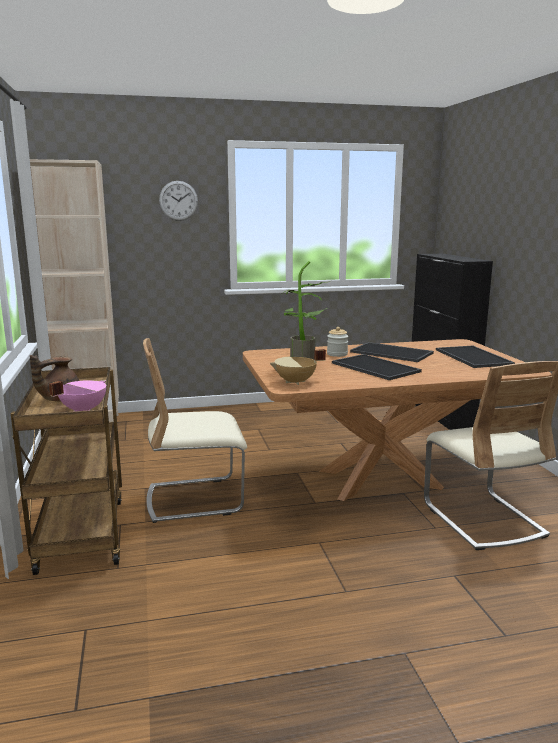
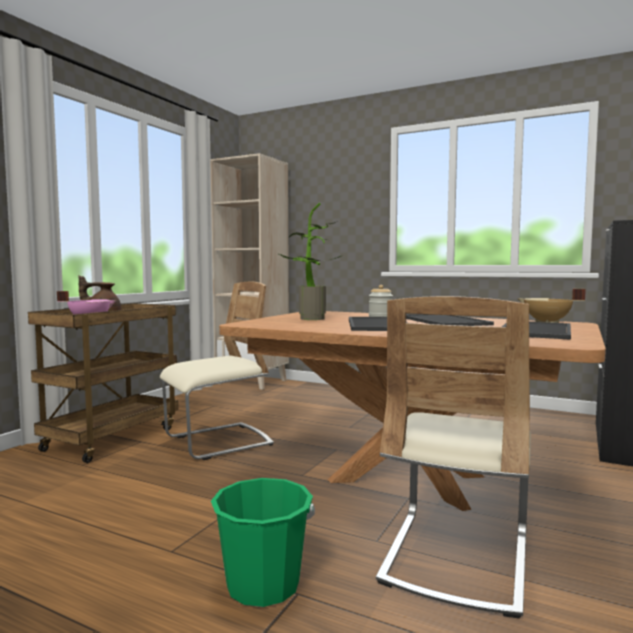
camera: 40 degrees right, 10 degrees down
(178, 200) = (346, 188): wall clock -> none
(195, 499) = (218, 442): beige chair -> beige chair turned 120 degrees clockwise
(296, 382) = (263, 323): beige cooking pot -> beige cooking pot (547, 322)
(432, 581) = (263, 585): none -> green bucket

